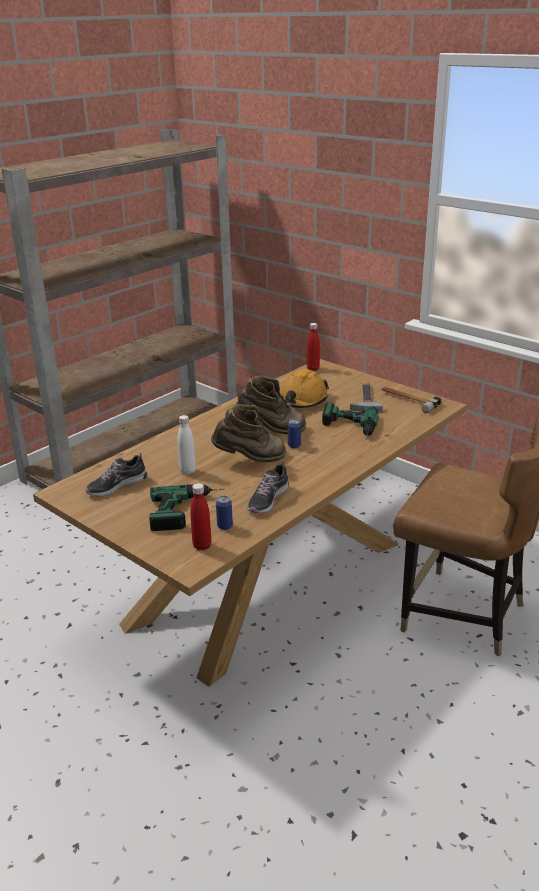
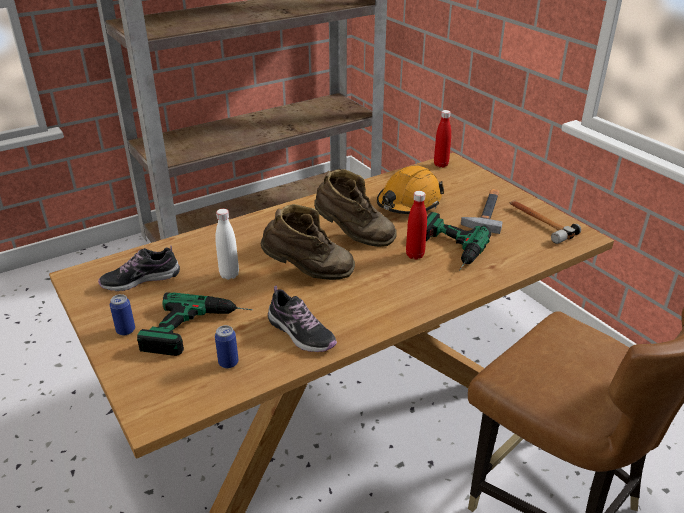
camera: 15 degrees right, 5 degrees up
(202, 546) = (185, 386): red bottle -> red bottle (415, 255)
(268, 499) = (300, 333): shoe -> shoe turned 90 degrees counterclockwise
(294, 445) = (370, 262): can -> can (125, 330)

